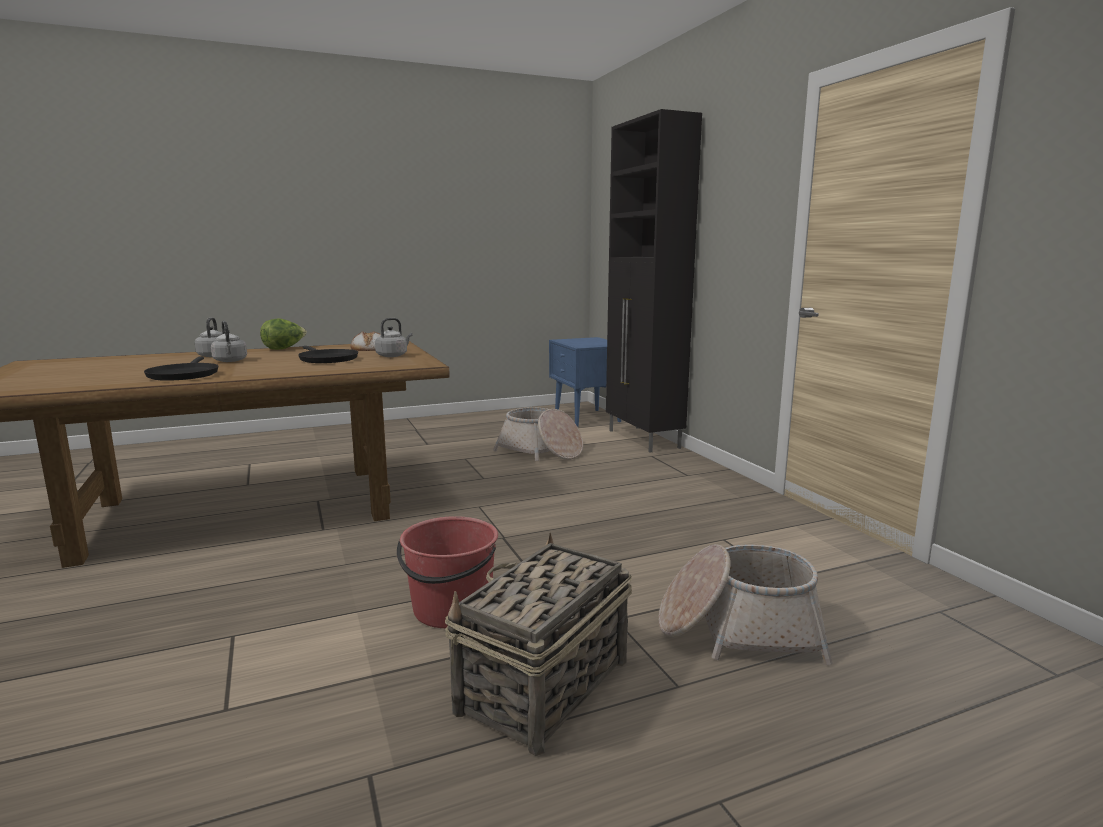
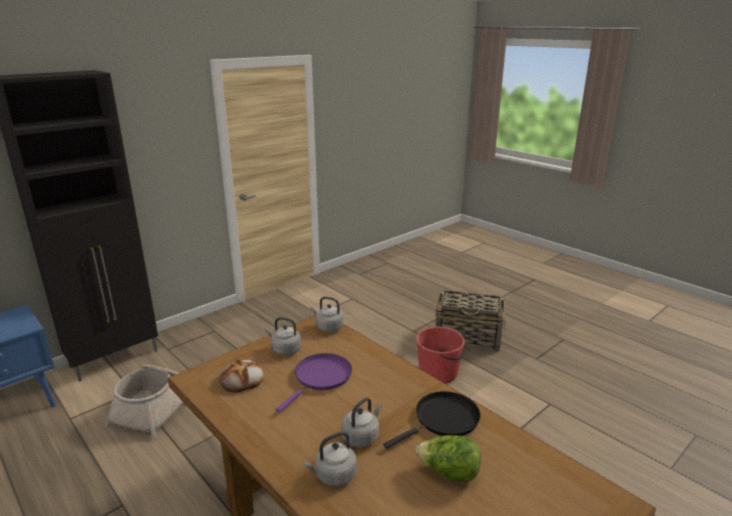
camera: 110 degrees left, 10 degrees up
(284, 349) = (259, 444): lettuce -> lettuce (449, 473)
(327, 359) = (321, 377): black frying pan -> purple frying pan
(409, 365) = (328, 327): none -> grey kettle
(738, 630) = (400, 306): basket -> none

